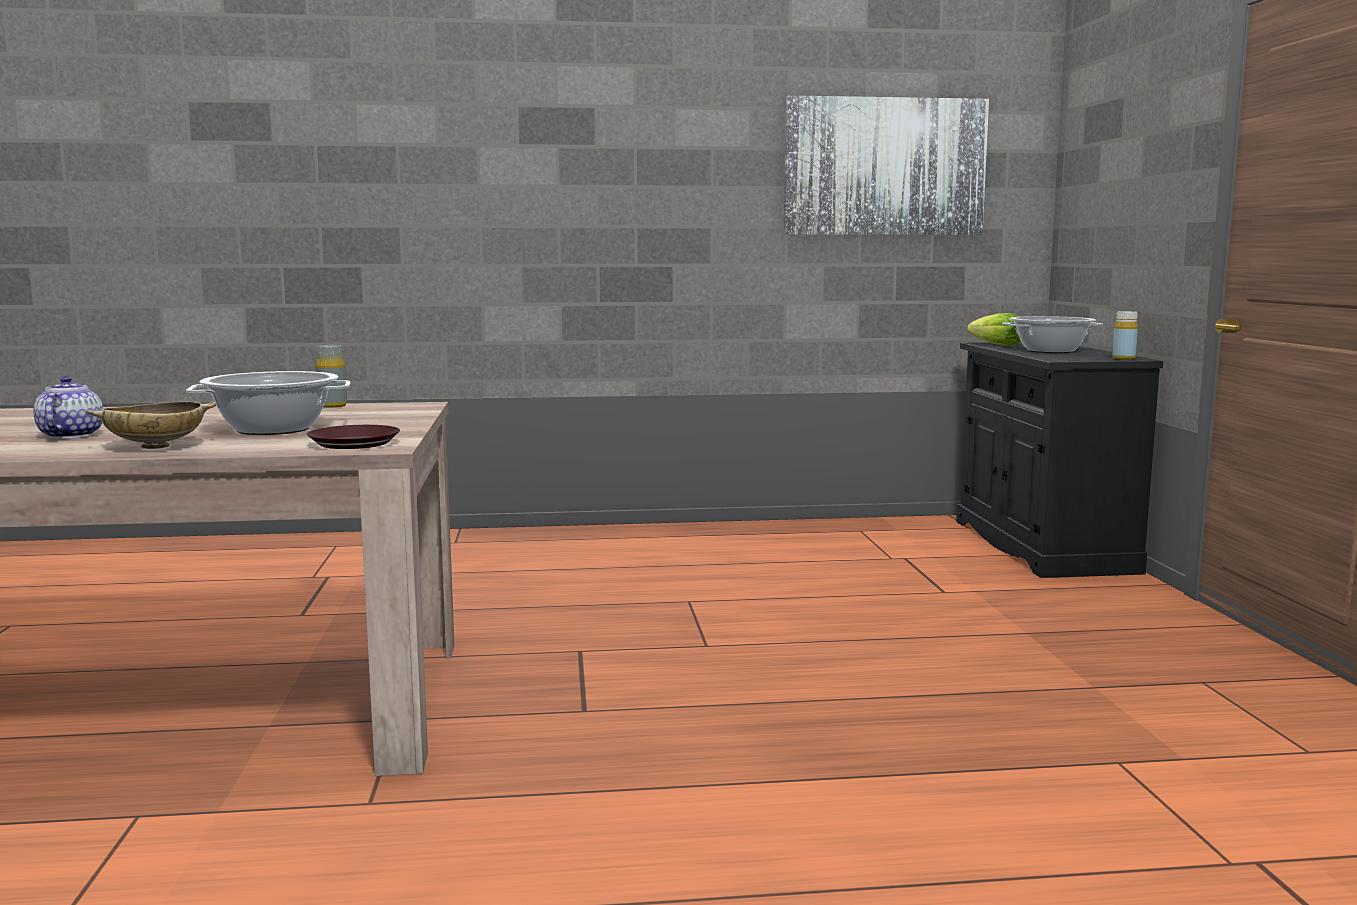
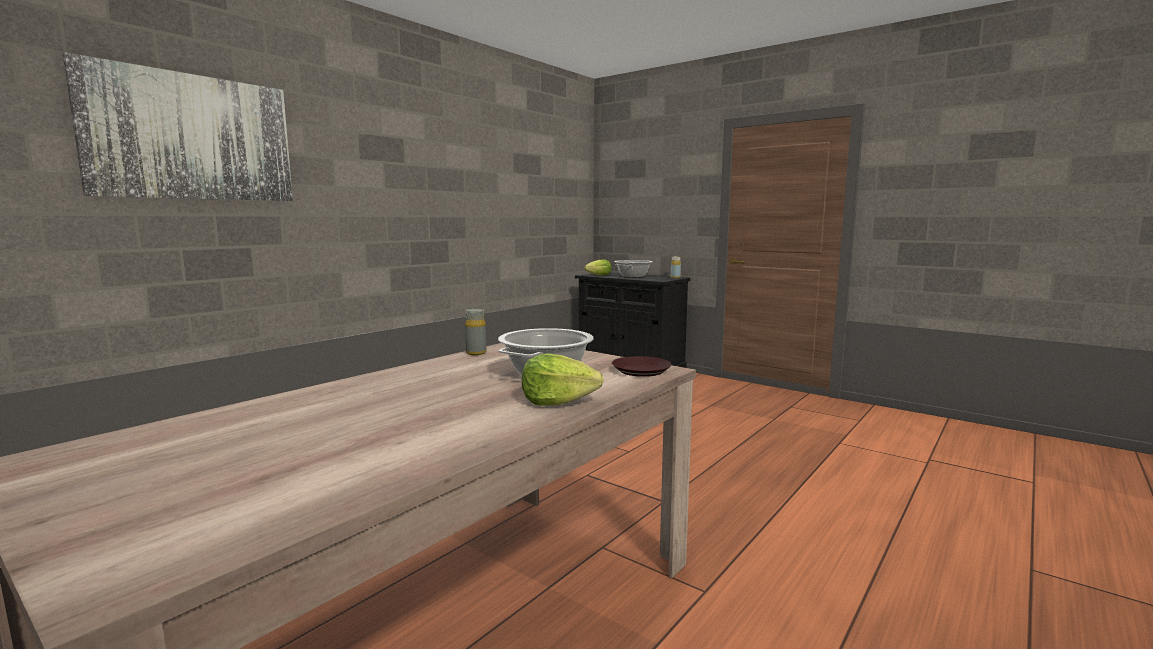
camera: 45 degrees left, 0 degrees up
(70, 435) = (445, 411): teapot -> none
(155, 447) = (557, 401): beige bowl -> lettuce
(884, 167) = (537, 185): picture -> picture (192, 137)

